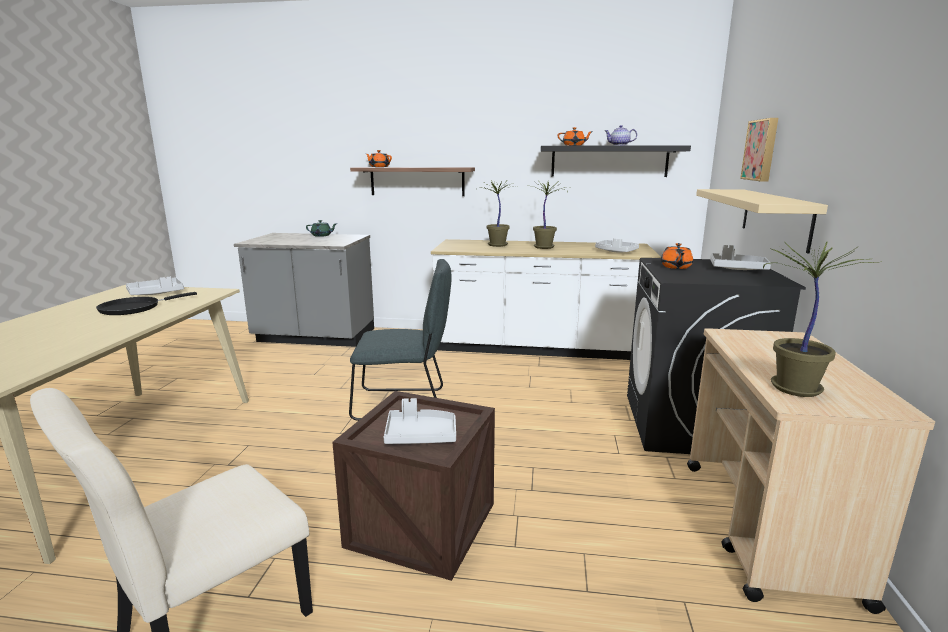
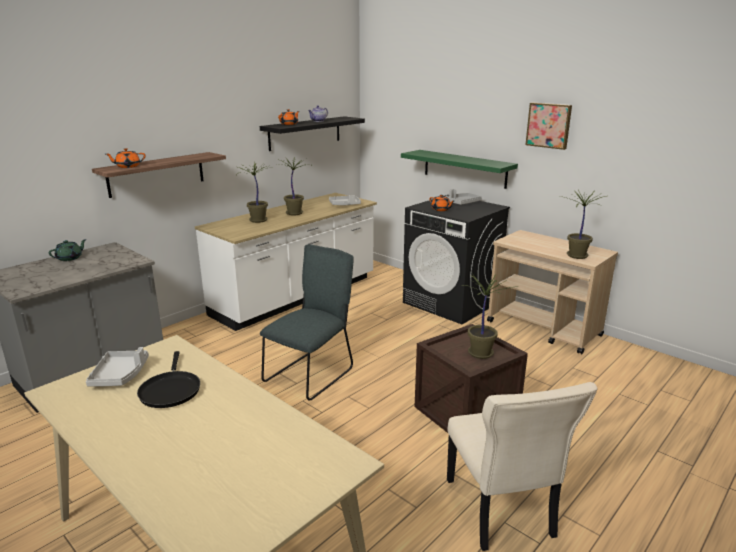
camera: 55 degrees left, 5 degrees up
(420, 435) = (480, 352): grey tray -> potted plant
(761, 150) = (436, 126): picture -> picture (549, 125)
(775, 217) = (464, 168): beige shelf -> green shelf

